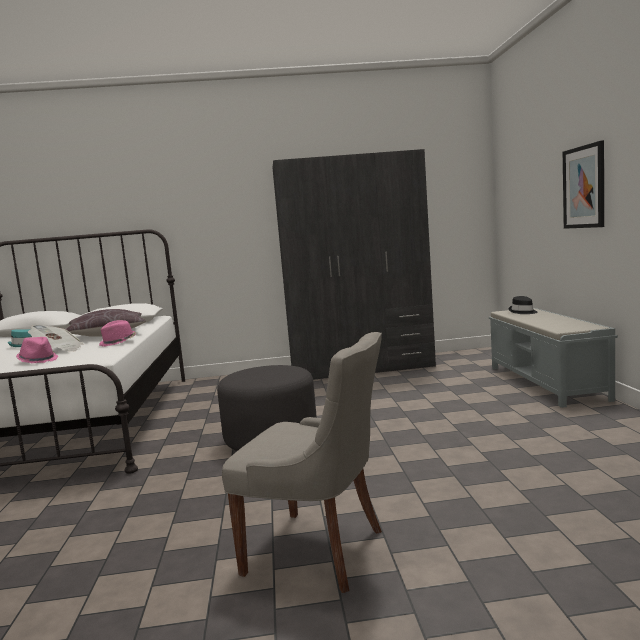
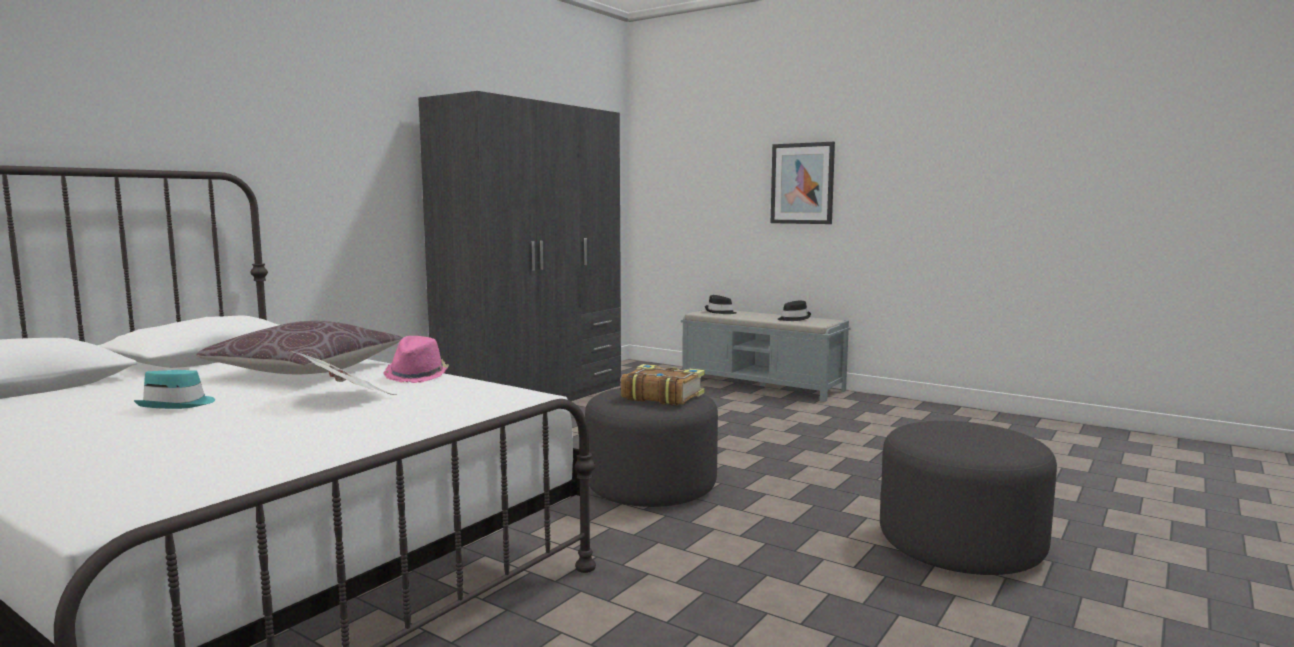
camera: 50 degrees left, 0 degrees up
(38, 360) = (397, 413): pink hat -> none
(266, 374) = (662, 396): none -> book
(318, 551) = (961, 544): grey chair -> grey ottoman
(562, 322) = (793, 318): none -> black hat

